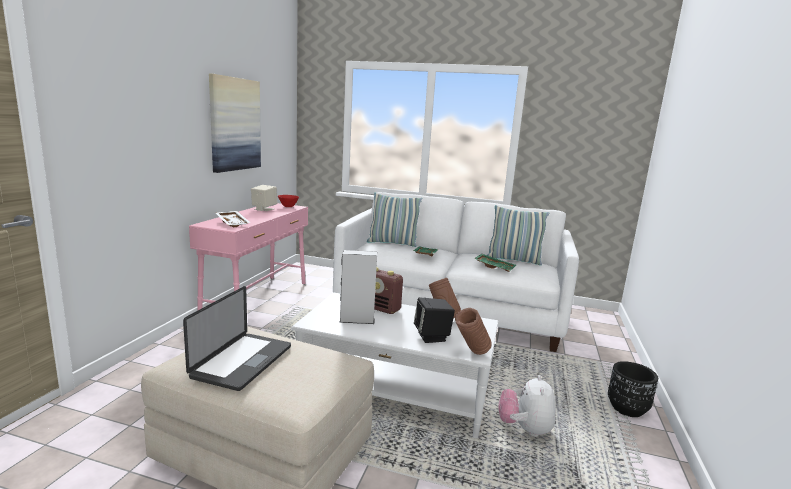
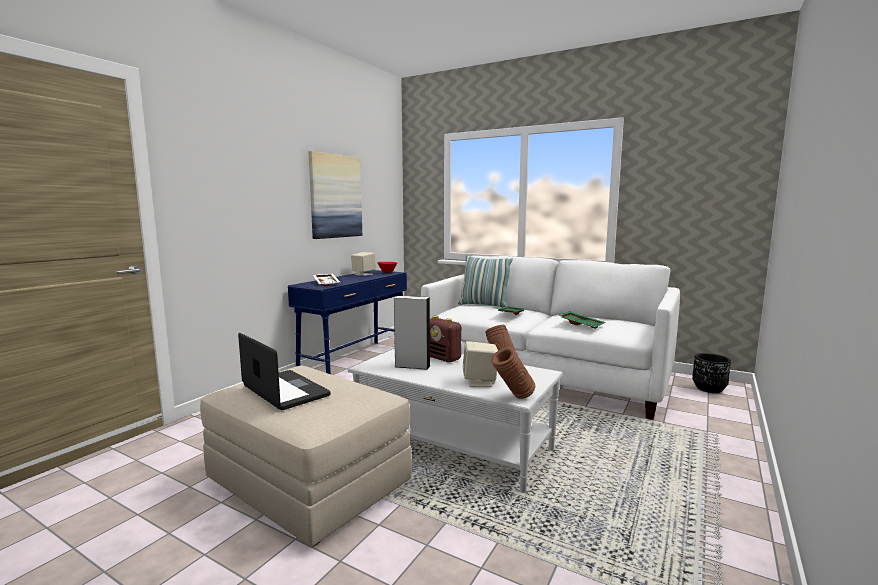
camera: 15 degrees right, 5 degrees down
(243, 362) = (285, 391): laptop -> laptop turned 75 degrees counterclockwise
(258, 300) = (356, 360): pink console table -> blue console table
(432, 336) = (480, 382): black speaker -> beige speaker
(513, 260) = (608, 319): pillow -> none
(524, 429) = (583, 490): plush toy -> none
(627, 408) = (722, 481): black planter -> black planter (709, 389)

